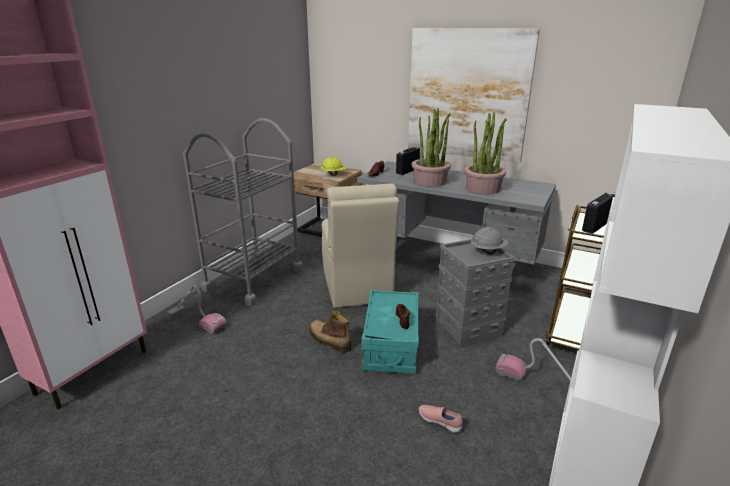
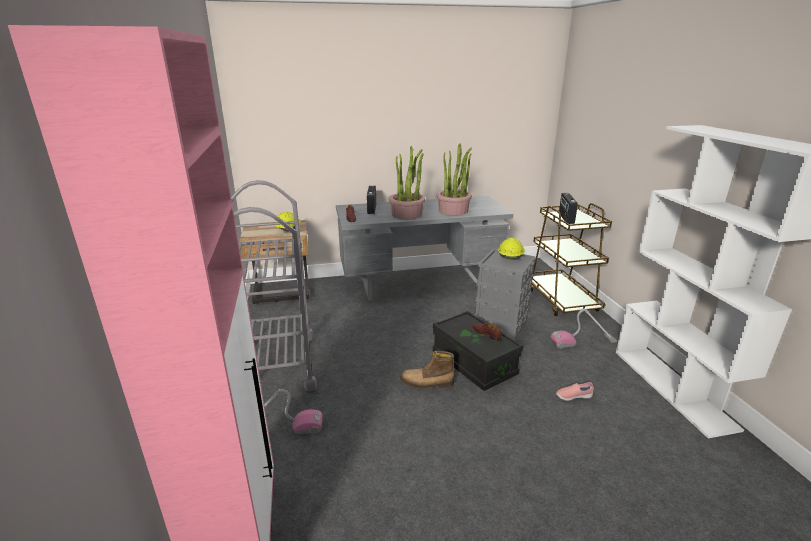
camera: 40 degrees left, 0 degrees up
(356, 287) = (383, 331): beige chair -> none
(391, 345) = (474, 363): turquoise storage box -> black storage box
(467, 94) = (408, 131): picture -> none
(488, 251) = (510, 258): grey hard hat -> yellow hard hat

